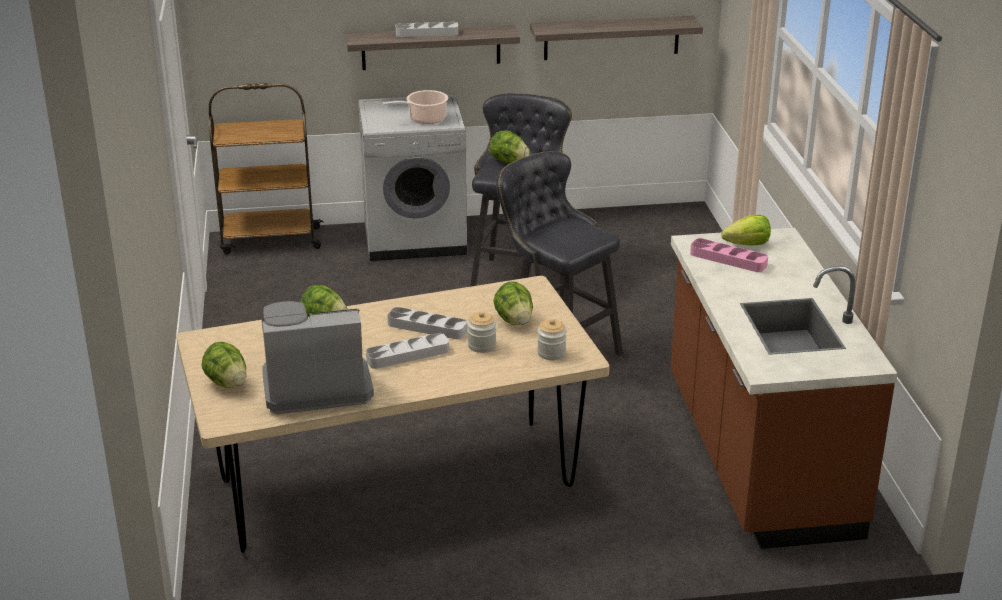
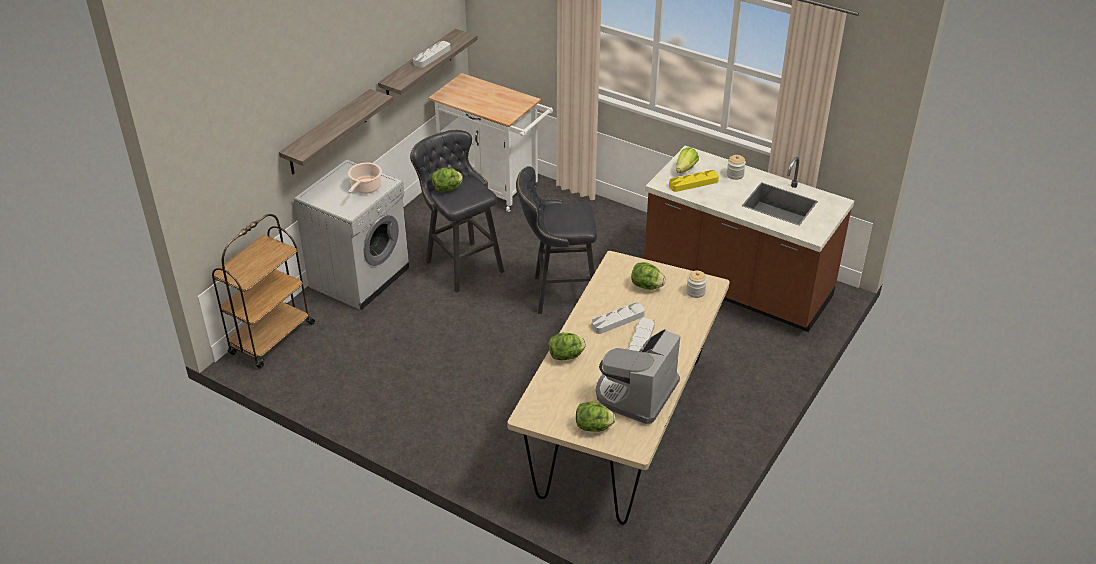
camera: 50 degrees left, 10 degrees up
(427, 33) = (332, 124): grey tray -> grey tray (432, 56)
(482, 345) = (660, 311): jar -> jar (735, 175)
(664, 239) = (494, 188): none -> white cart
(728, 259) = (693, 183): pink tray -> yellow tray

